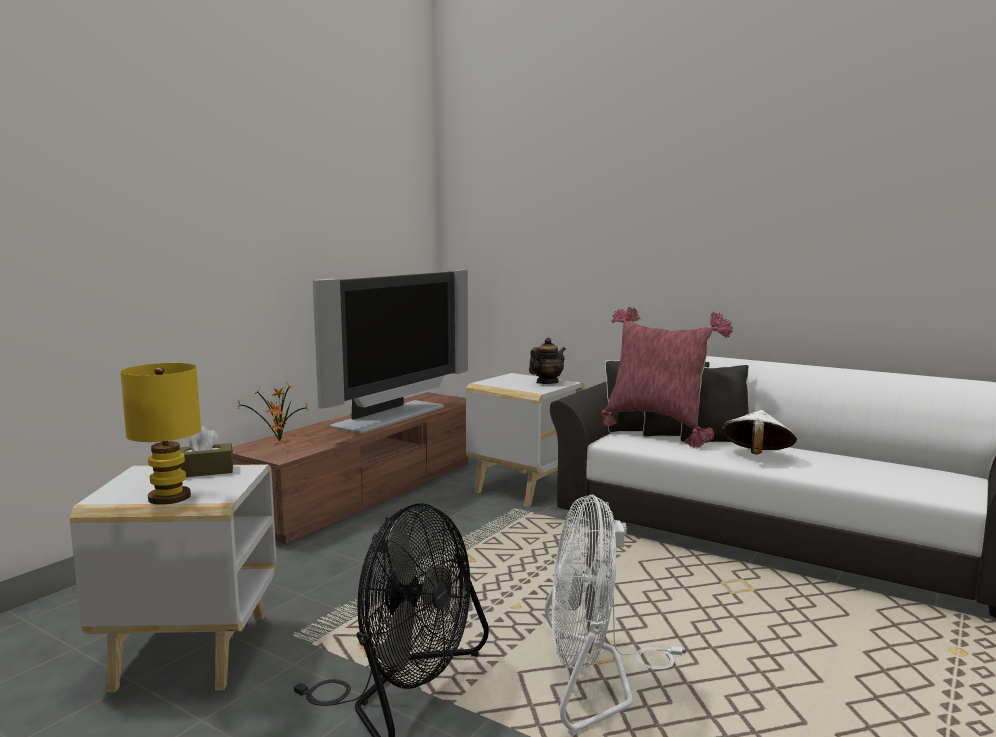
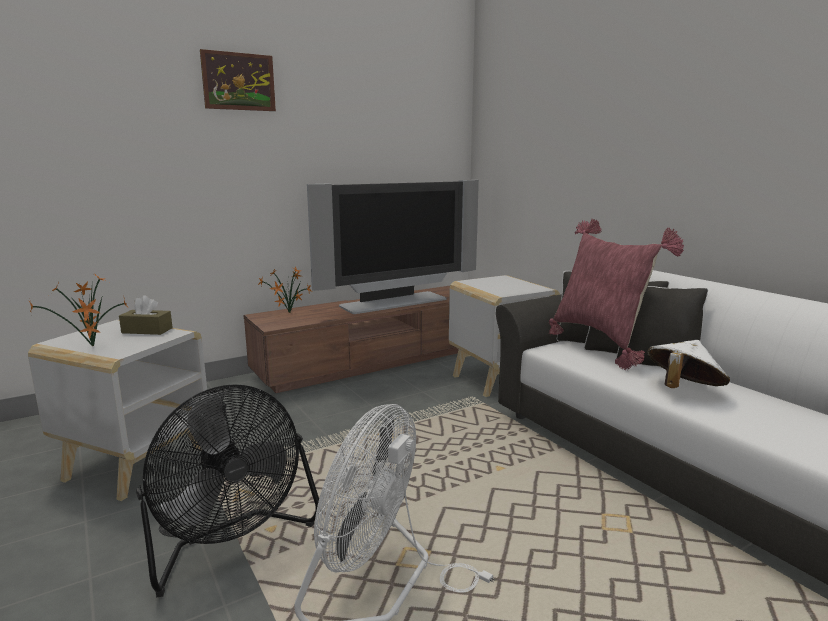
camera: 25 degrees right, 5 degrees up
(170, 497) = (92, 348): yellow table lamp -> potted plant
(212, 156) = (238, 81): none -> picture
(547, 383) = (521, 287): teapot -> none

